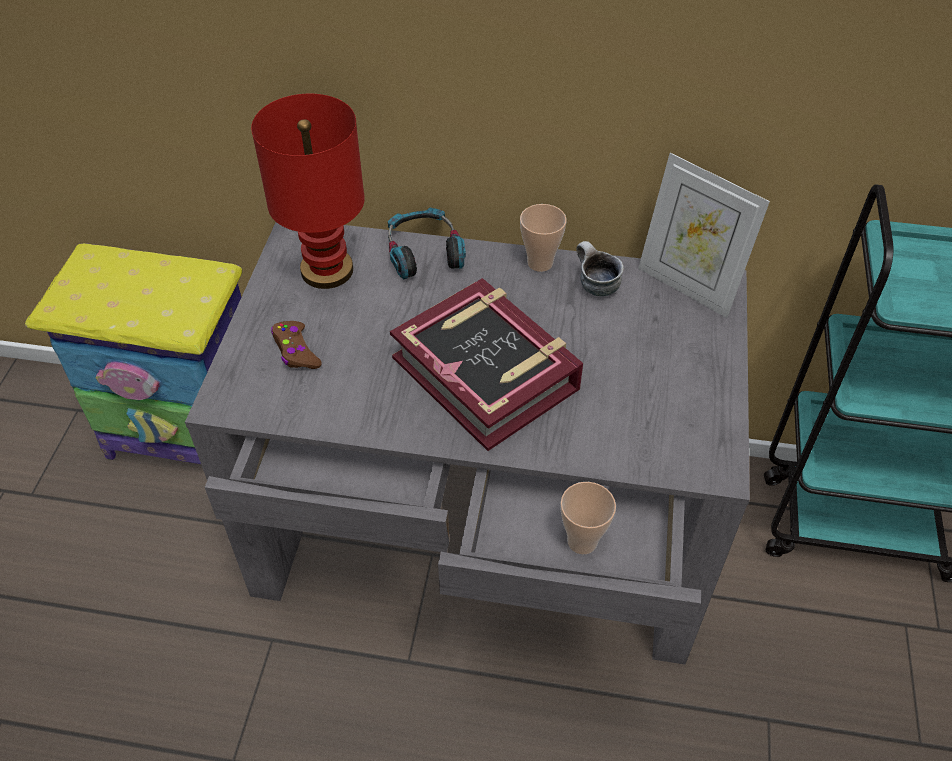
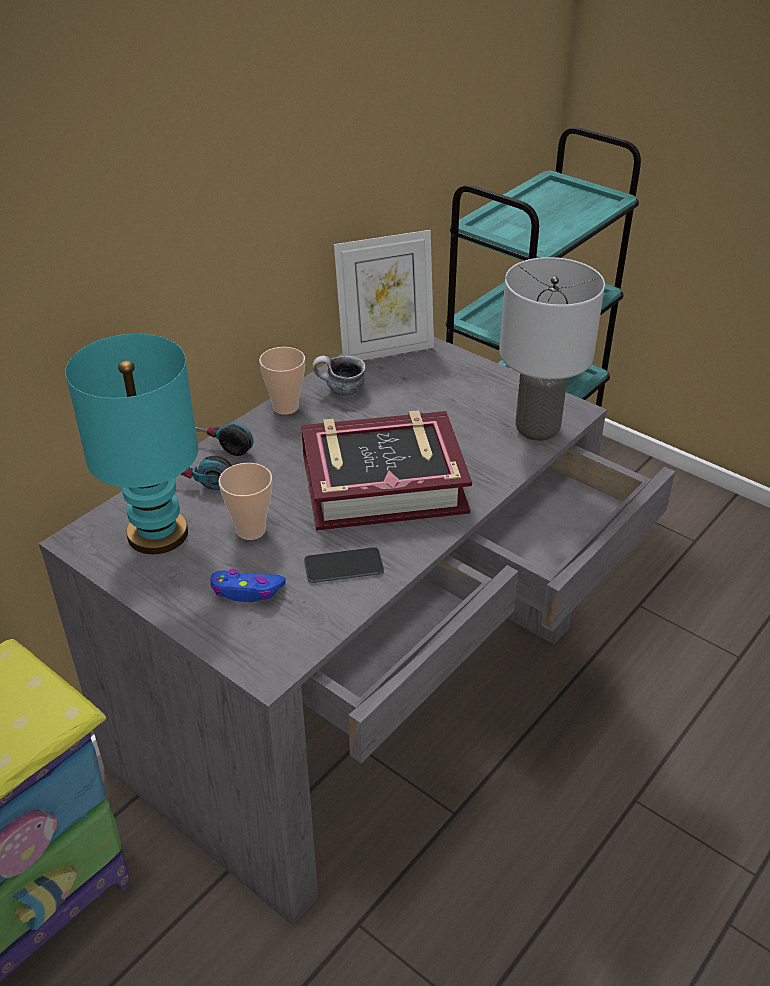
camera: 60 degrees left, 10 degrees down
(296, 351) = (247, 591): brown game controller -> blue game controller
(328, 269) = (157, 532): red table lamp -> turquoise table lamp
(361, 395) = (343, 566): none -> phone
(582, 541) = (558, 526): cup -> cup (251, 530)
(657, 451) = (535, 430): none -> white table lamp

